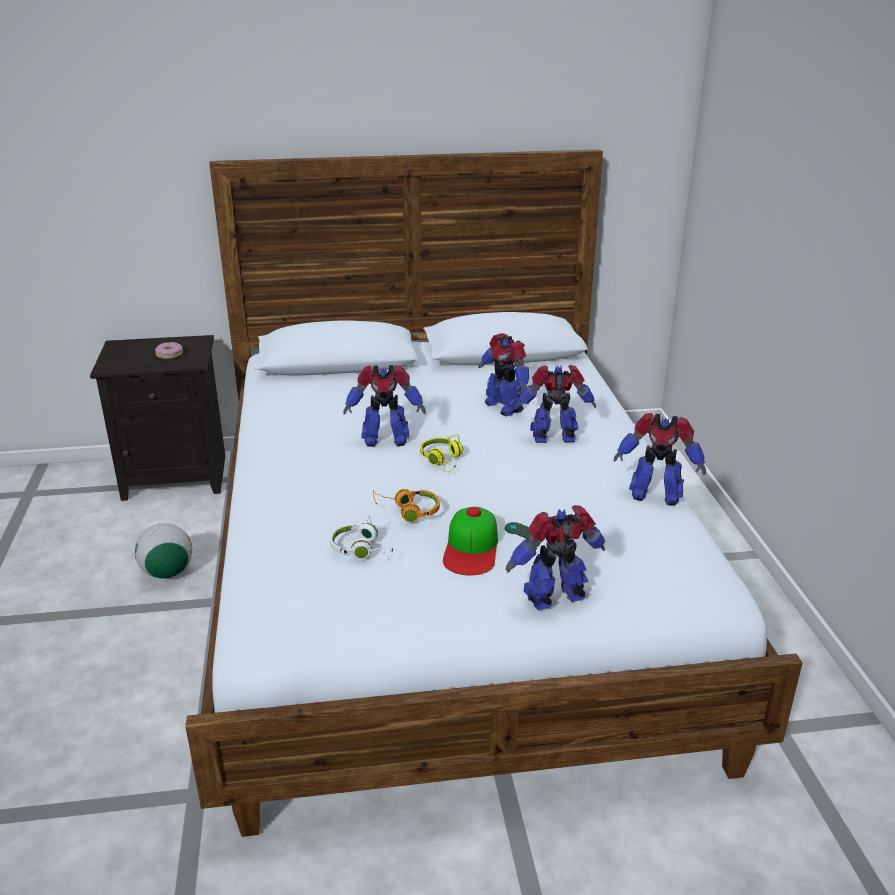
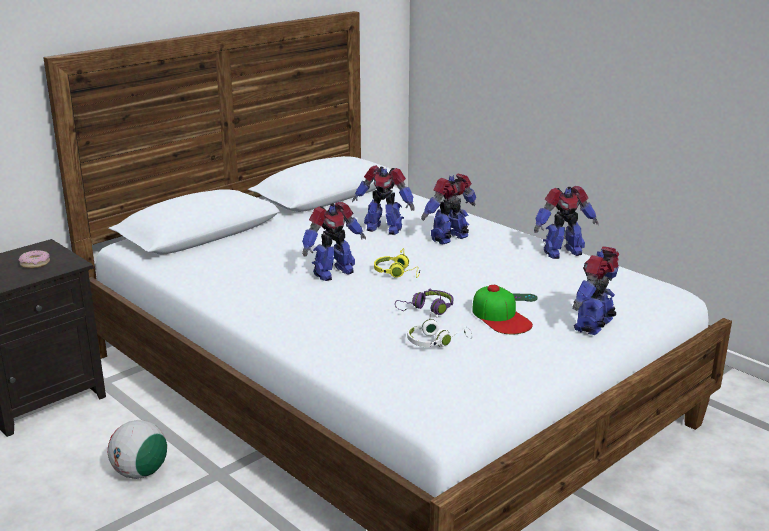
camera: 35 degrees left, 5 degrees down
(408, 511) = (427, 309): orange headphones -> purple headphones

